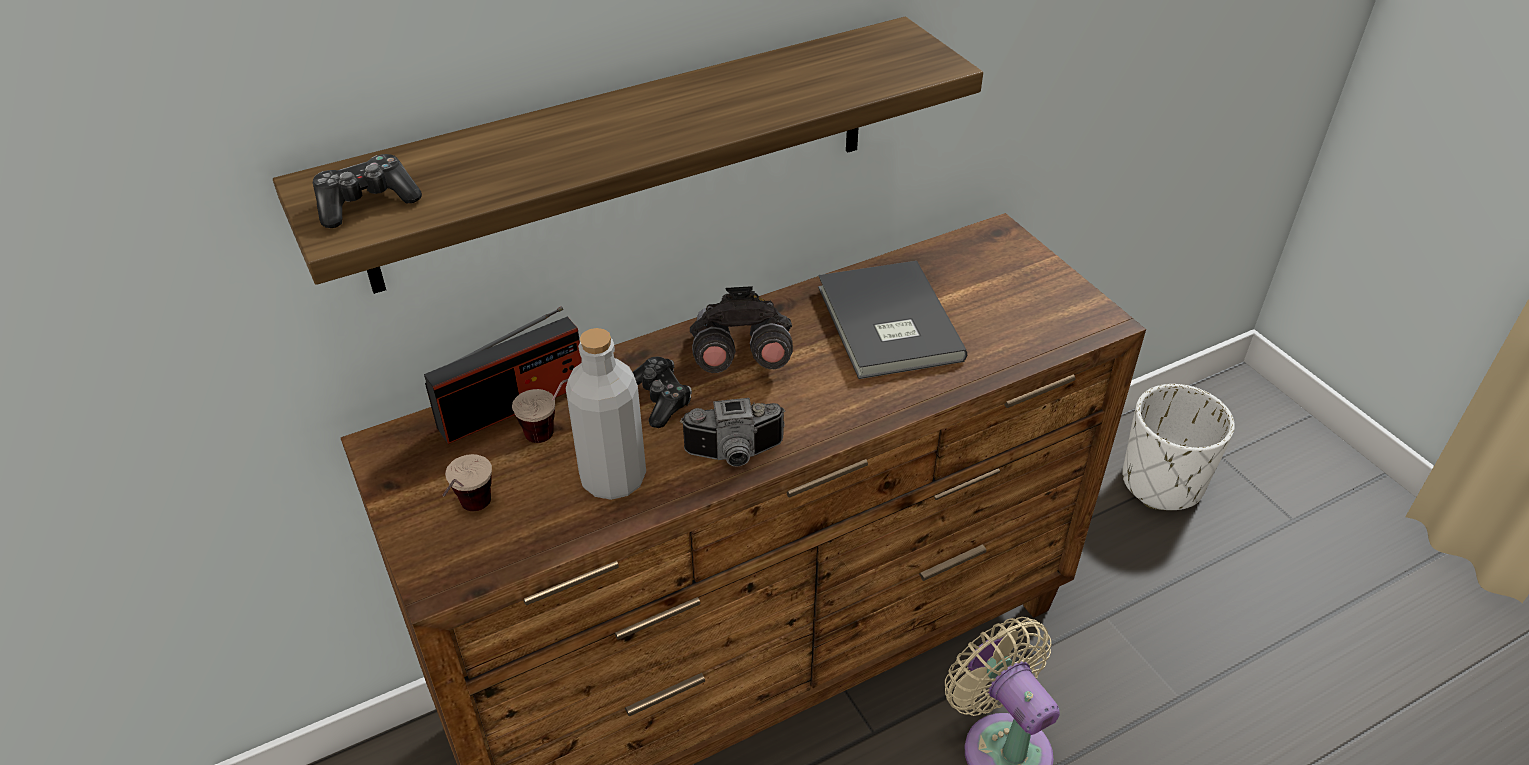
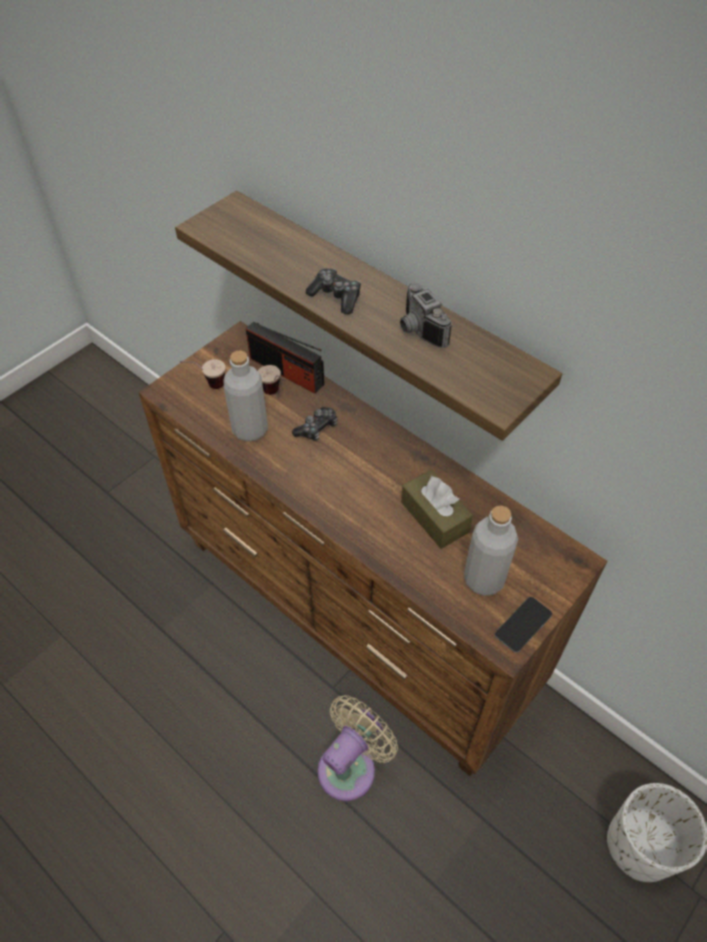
camera: 70 degrees right, 10 degrees up
(366, 203) = (226, 225): game controller -> game controller (336, 297)
(735, 455) = (286, 475): camera -> camera (417, 331)
(739, 357) = (368, 452): grey binoculars -> none
(885, 325) = (434, 517): grey book -> brown tissue box
(1000, 311) = (484, 579): none -> grey bottle
(1075, 299) = (523, 624): none -> phone

